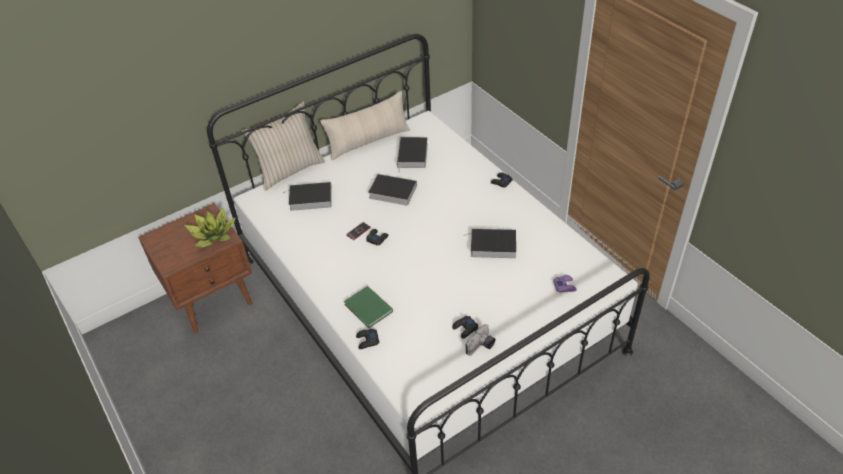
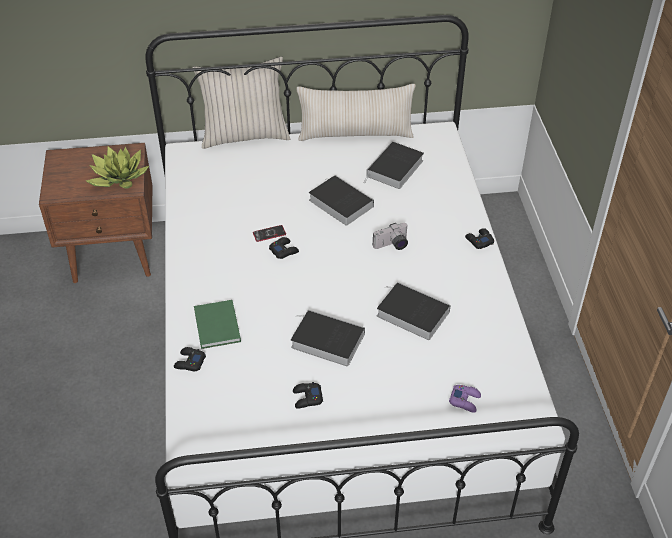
camera: 25 degrees right, 0 degrees up
(309, 199) = (242, 176): book -> book (325, 340)
(481, 346) = (310, 428): camera -> camera (392, 245)

